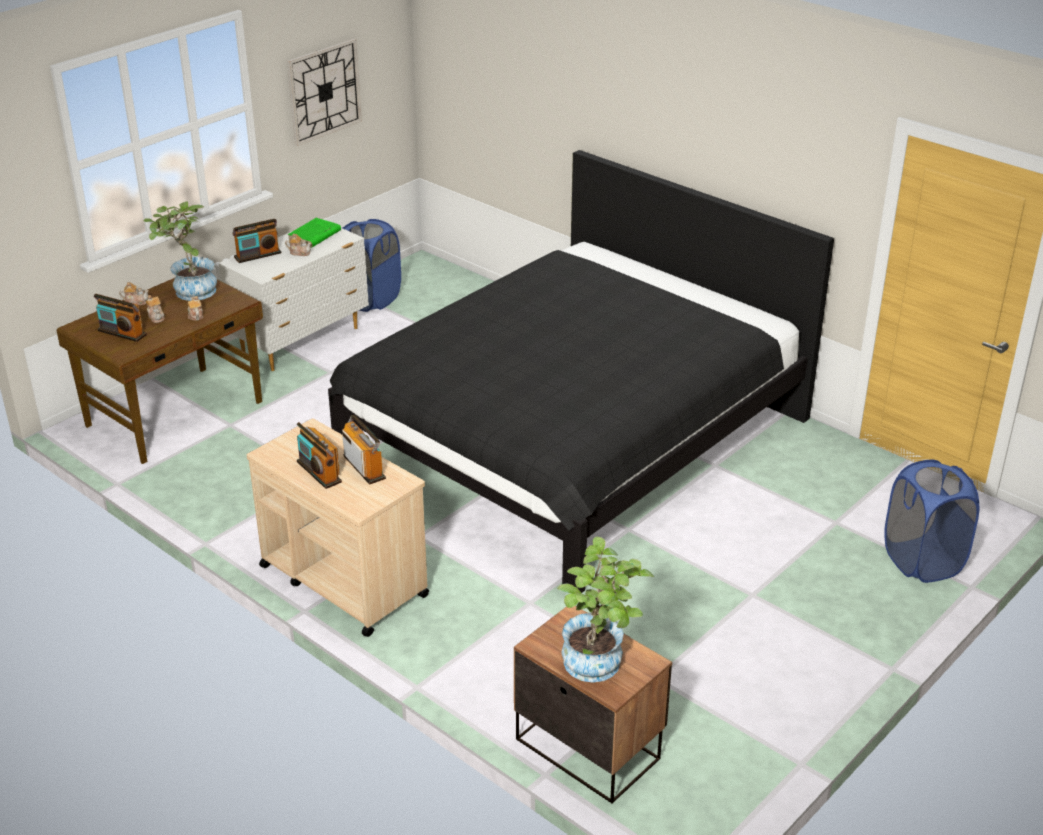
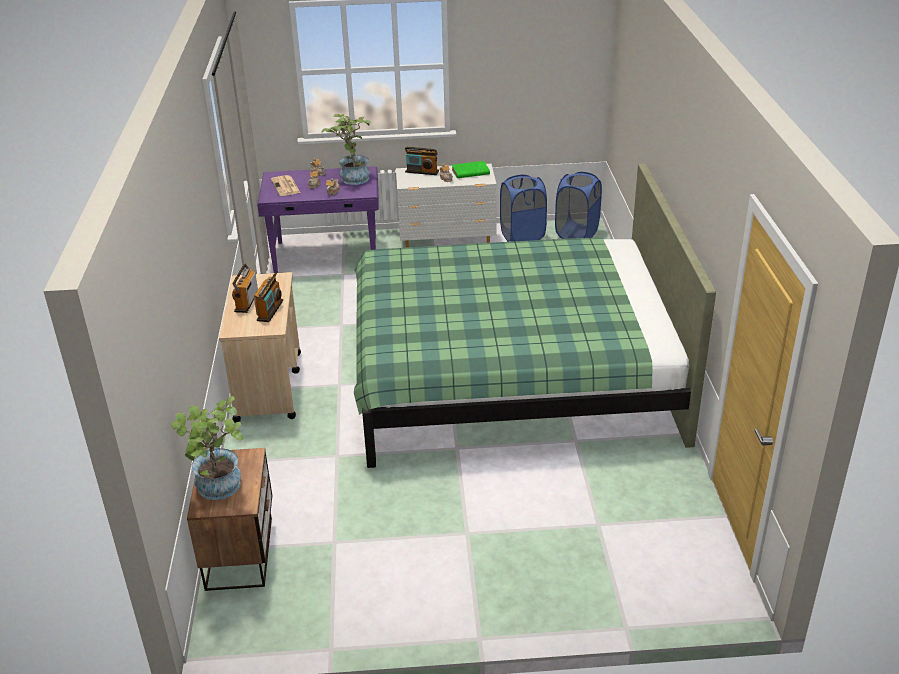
camera: 45 degrees right, 0 degrees up
(122, 333) = (286, 186): radio -> newspaper
(177, 414) = (327, 256): brown desk -> purple desk
(324, 91) = (517, 71): wall clock -> none
(573, 437) = (512, 375): black bed -> green bed
(922, 561) = (618, 587): blue laundry basket -> blue laundry basket (576, 233)

